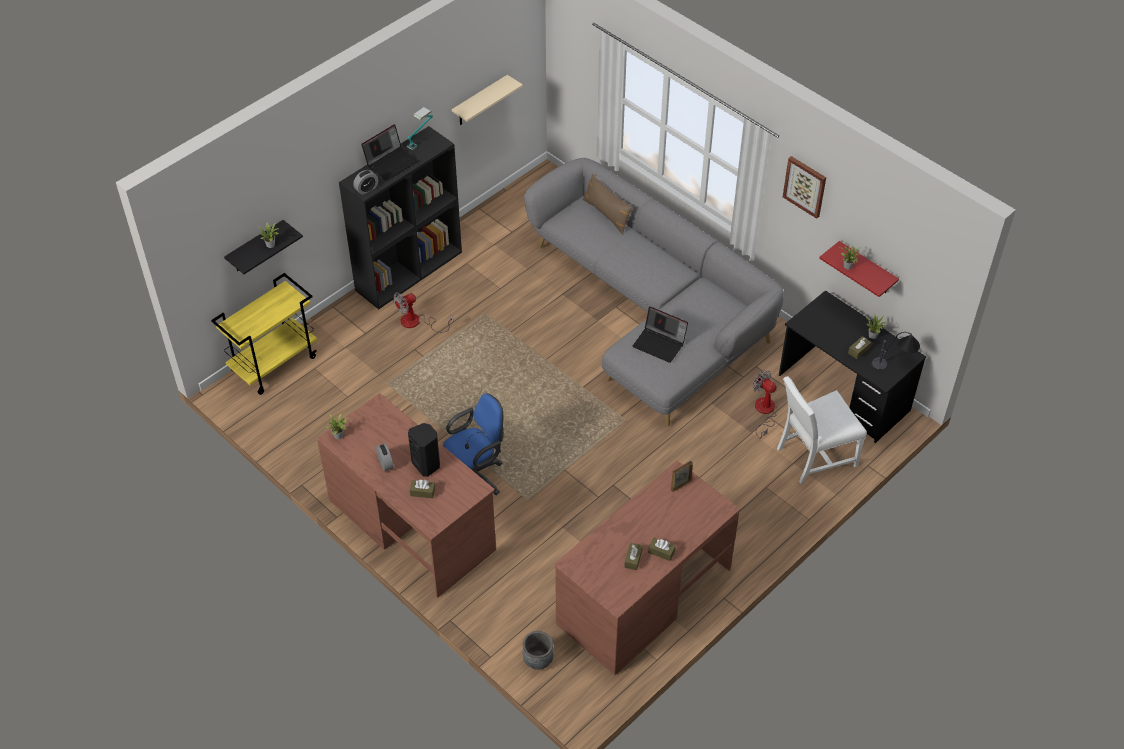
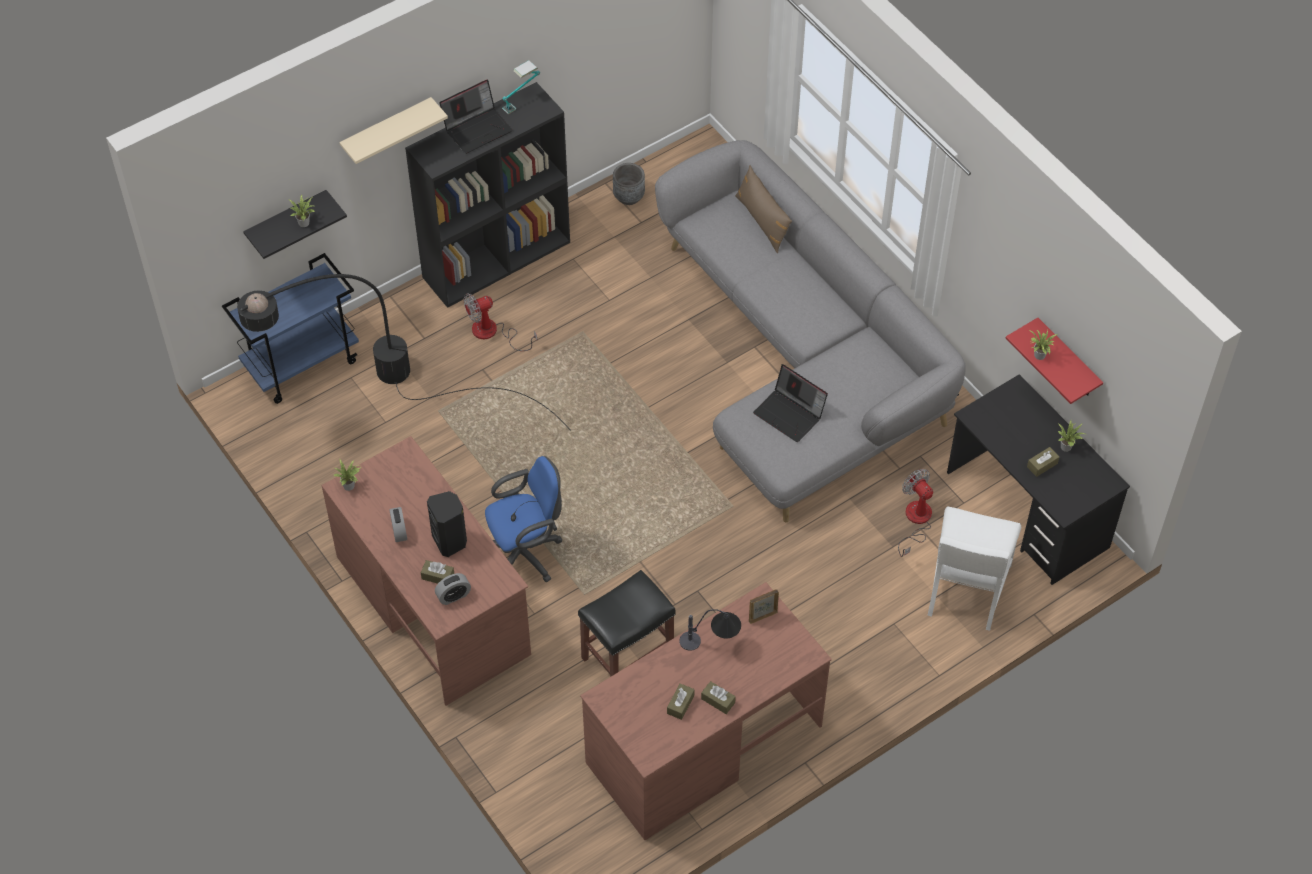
camera: 10 degrees right, 5 degrees up
(274, 363) = (302, 363): yellow cart -> blue cart
(333, 385) = (370, 403): none -> black floor lamp
(366, 189) = (438, 162): alarm clock -> alarm clock (453, 596)
(480, 101) = (613, 52): beige shelf -> beige shelf (387, 131)
(538, 660) = (554, 805): grey planter -> grey planter (629, 196)
(571, 540) = (628, 657): none -> black stool
(805, 186) = (1001, 240): picture -> none
(813, 456) = (966, 591): white chair -> white chair turned 60 degrees counterclockwise
(894, 363) = (1085, 489): table lamp -> table lamp (712, 643)

